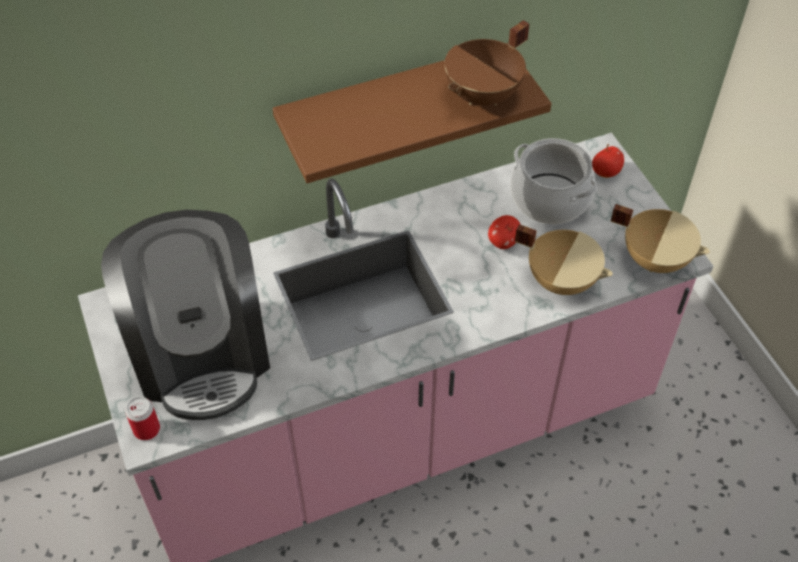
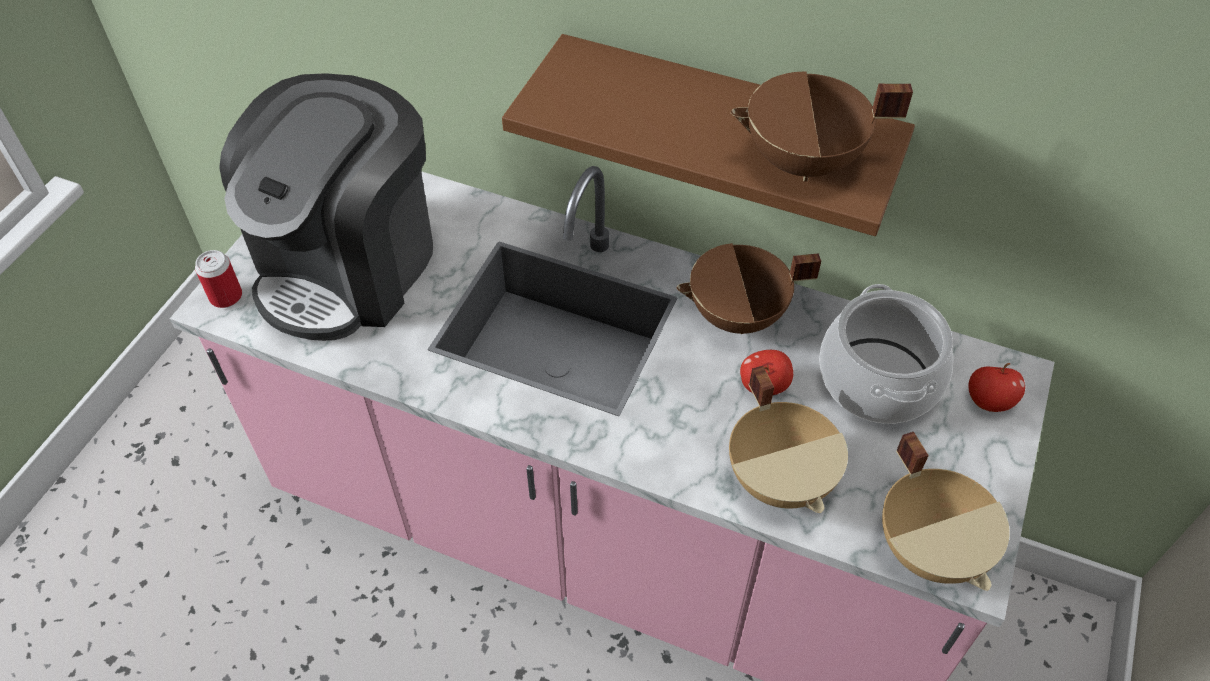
camera: 45 degrees right, 0 degrees up
(450, 217) = (738, 317): none -> brown cooking pot

